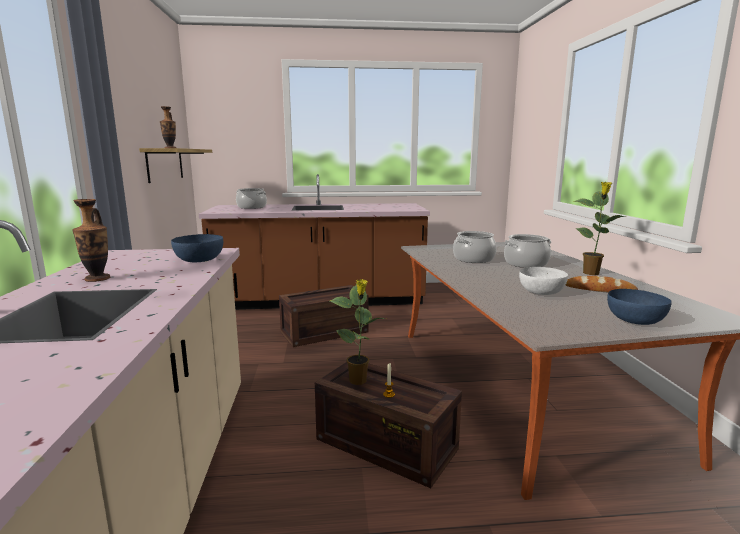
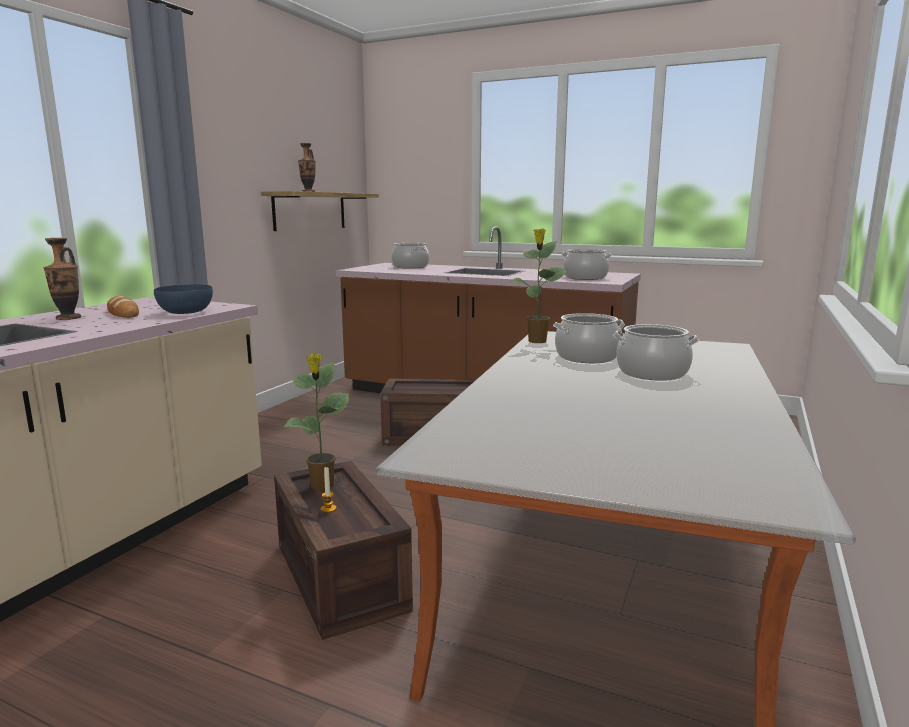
camera: 30 degrees right, 0 degrees up
(395, 208) = (585, 278): none -> cooking pot
(542, 292) = (568, 411): white bowl -> none
(591, 273) = (729, 401): potted plant -> potted plant (537, 341)
(599, 289) = (674, 423): bread -> bread (123, 313)
(634, 320) = (606, 471): blue bowl -> none

